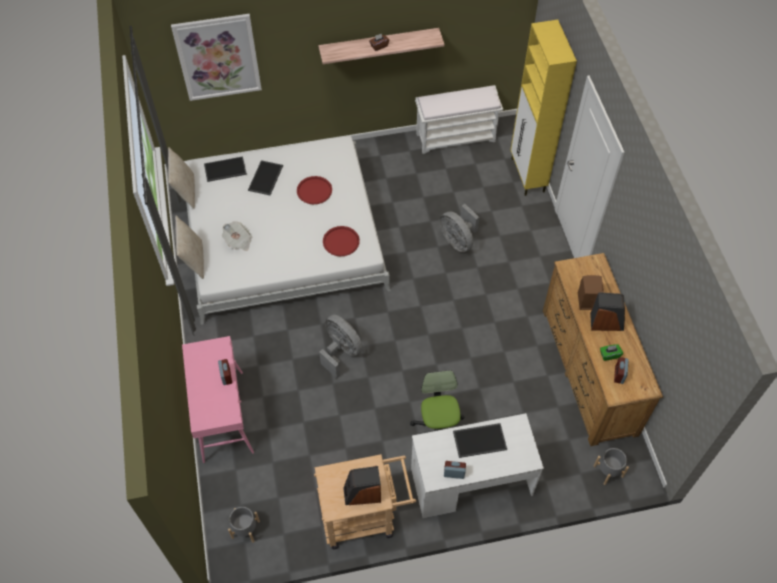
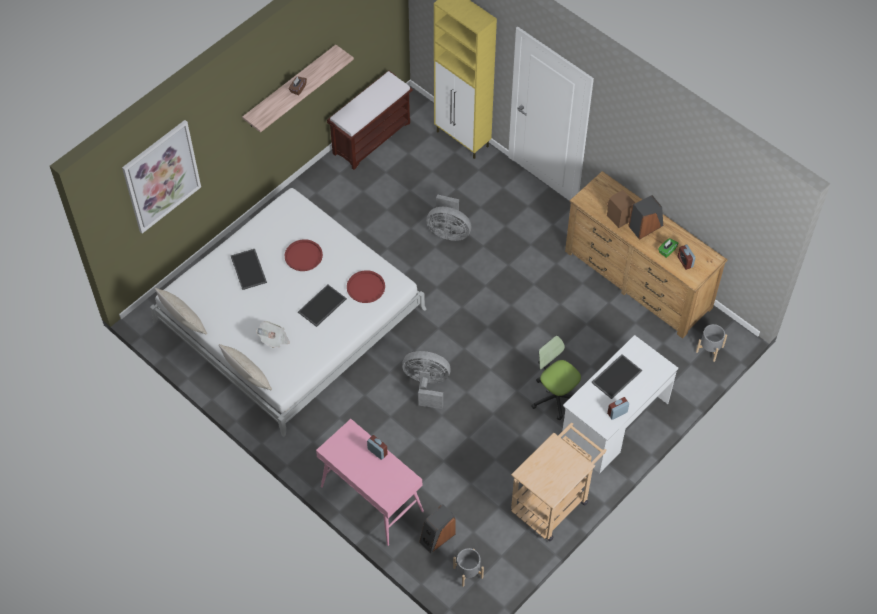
camera: 35 degrees left, 0 degrees up
(225, 170) = (204, 283): tray -> tray (322, 306)
(362, 494) = (564, 470): speaker -> speaker (437, 537)
(456, 137) = (372, 137): white bench -> brown bench

